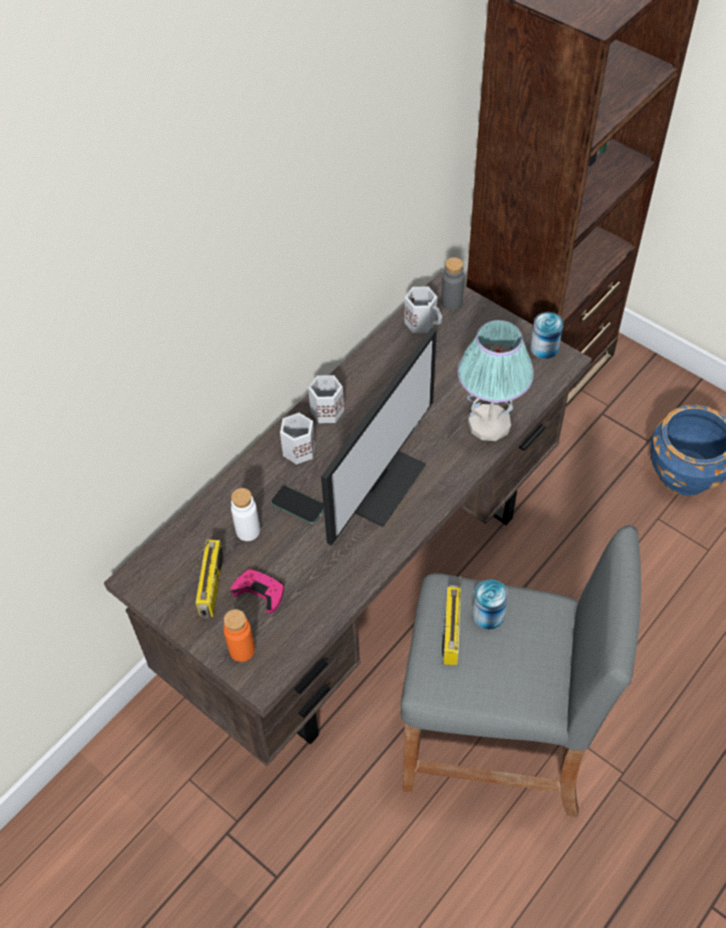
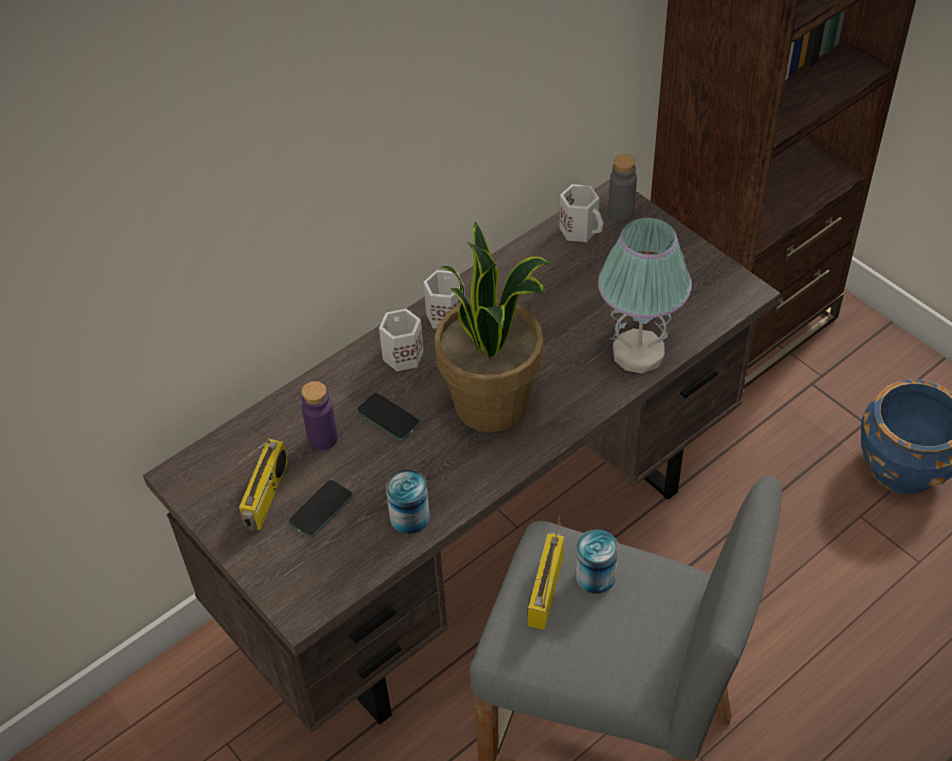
camera: 10 degrees right, 5 degrees down
(242, 650) = (285, 572): orange bottle -> none
(248, 531) = (323, 438): white bottle -> purple bottle
(259, 592) = (321, 509): pink game controller -> phone
(381, 482) = (493, 404): monitor -> potted plant
(544, 348) = (723, 274): can -> can (409, 517)

